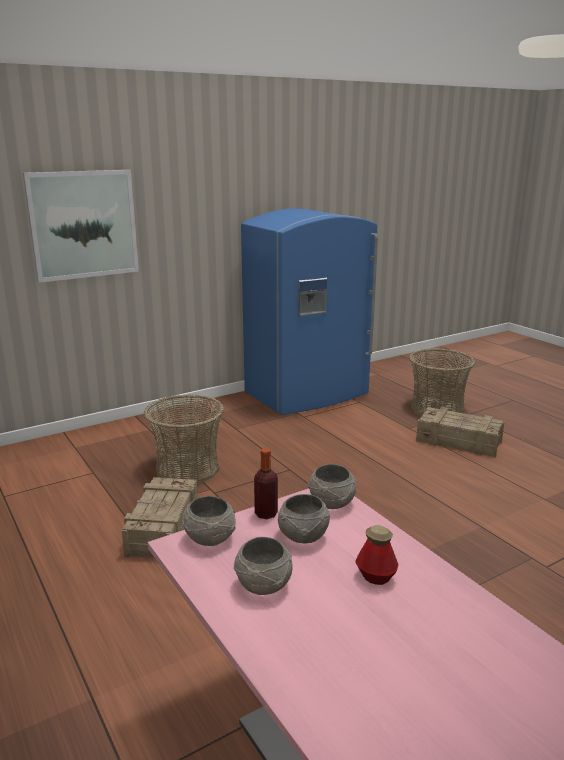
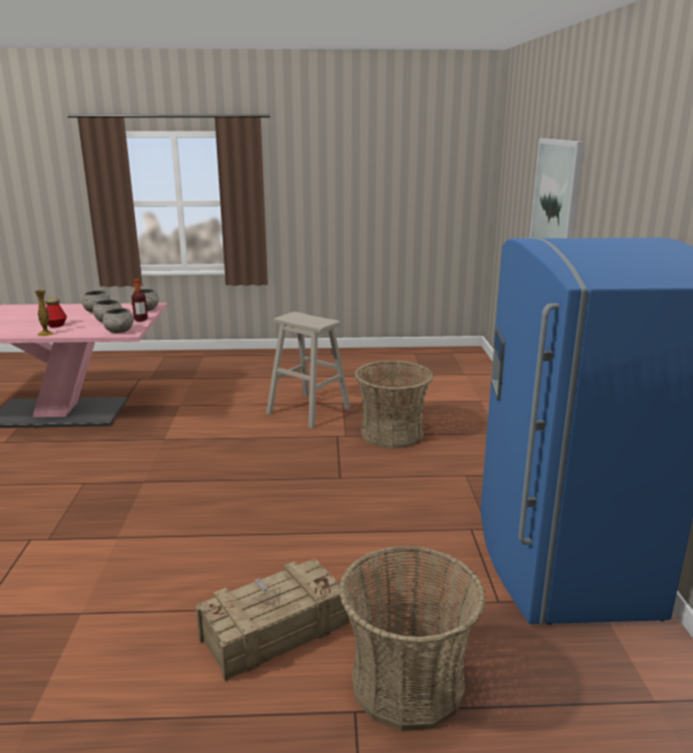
camera: 120 degrees right, 0 degrees up
(162, 529) = (308, 410): crate -> beige stool
(418, 557) = (45, 334): none -> vase

